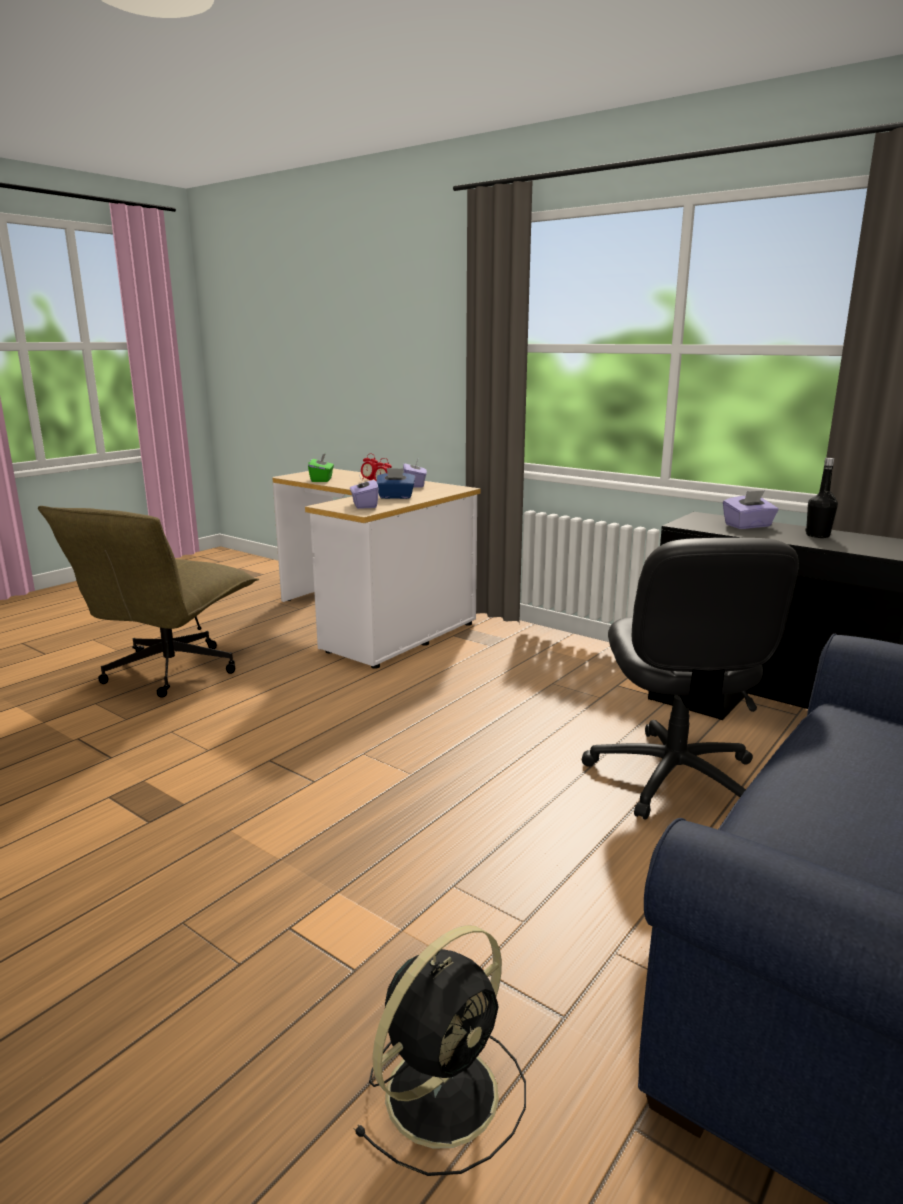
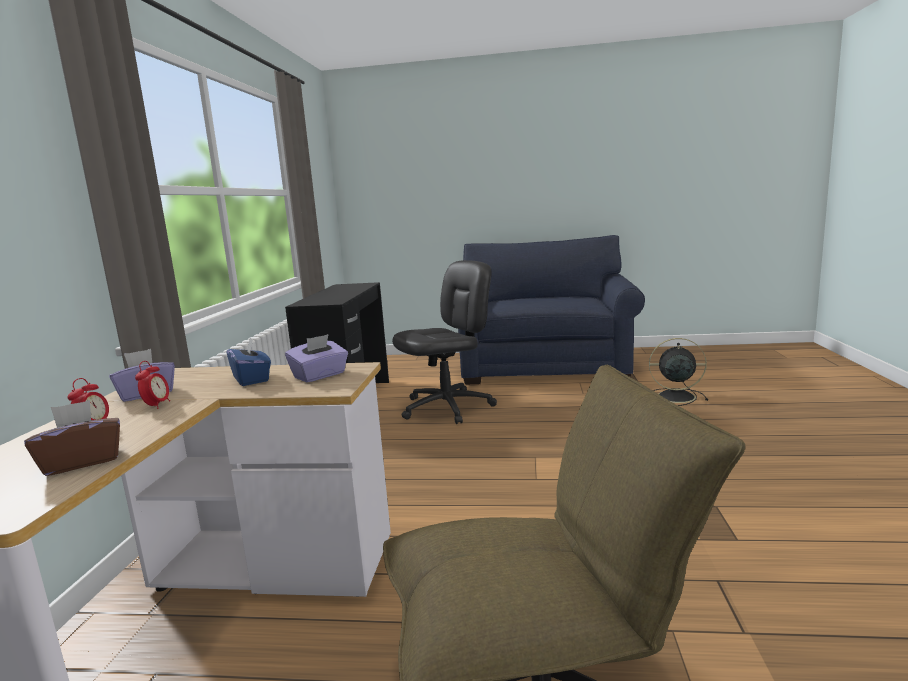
camera: 120 degrees left, 5 degrees down
(322, 480) = (82, 461): green tissue box -> brown tissue box
(748, 526) = (325, 297): purple tissue box -> none
(817, 535) = (338, 291): black bottle -> none

